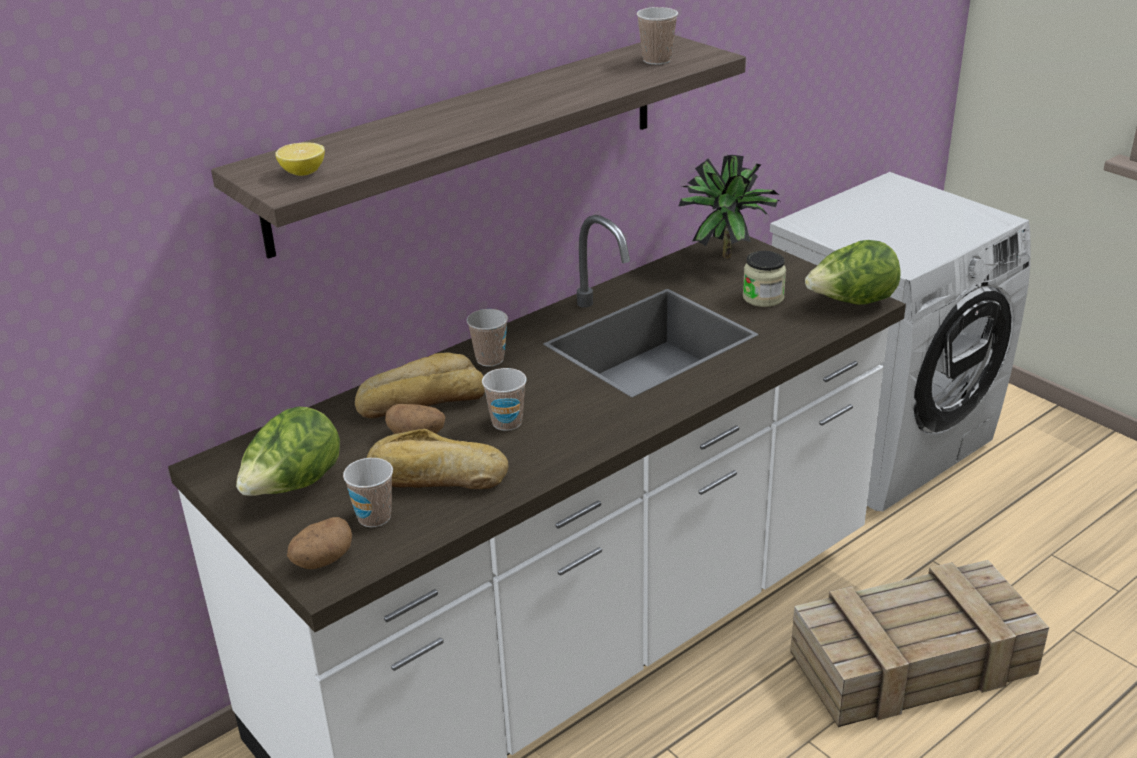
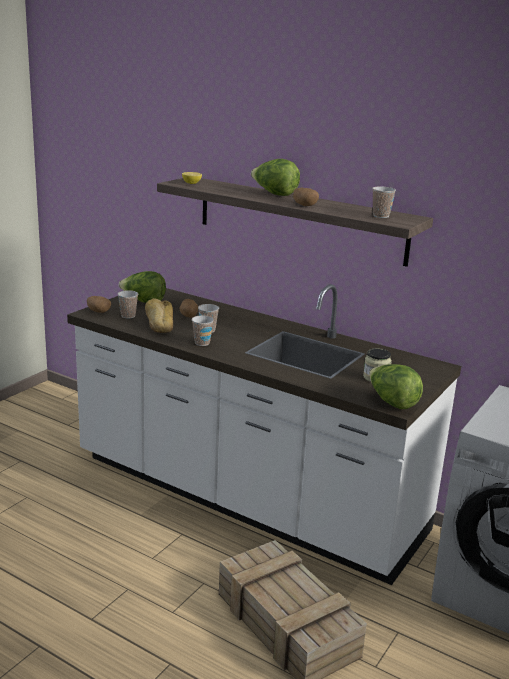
camera: 70 degrees right, 10 degrees down
(421, 399) = (218, 314): bread -> none
(456, 111) = (274, 194): none -> lettuce
(490, 359) = (260, 322): cup -> cup (202, 343)
(564, 99) = (304, 205): none -> potato
(725, 254) = (423, 365): potted plant -> none

